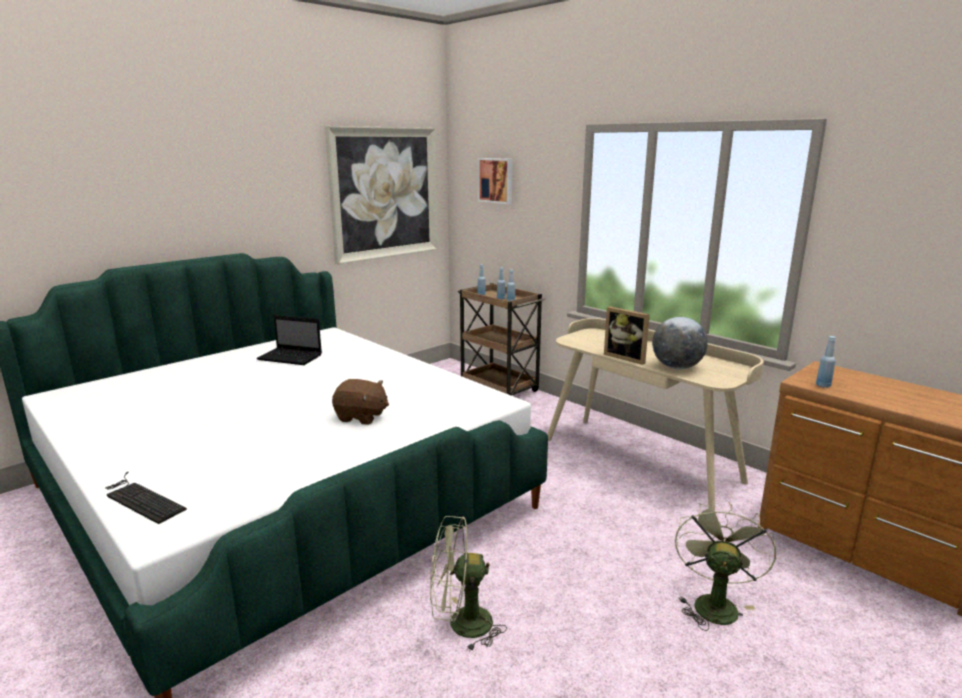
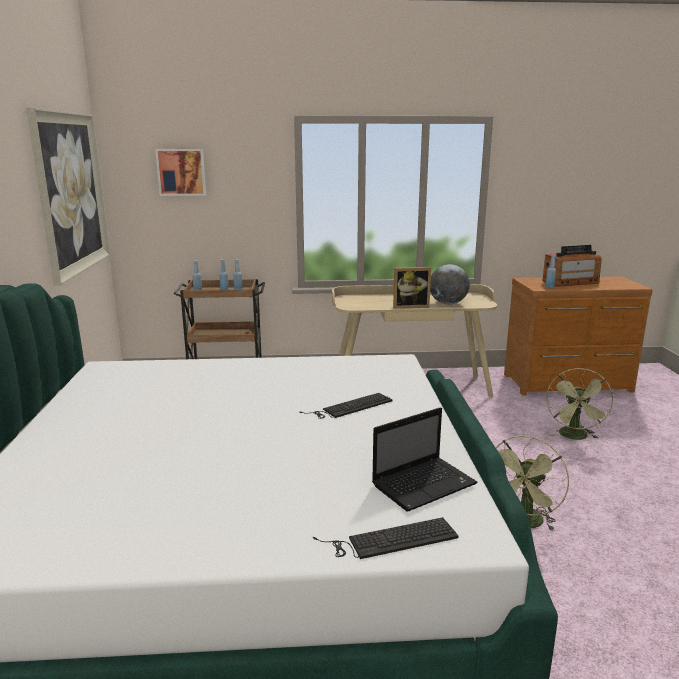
camera: 50 degrees left, 0 degrees up
(291, 357) = (137, 398): laptop -> laptop (425, 484)
(361, 417) = (349, 407): brown plush toy -> keyboard
(713, 603) = (575, 437): green fan -> green fan turned 135 degrees counterclockwise
(888, 390) = (570, 282): none -> radio

